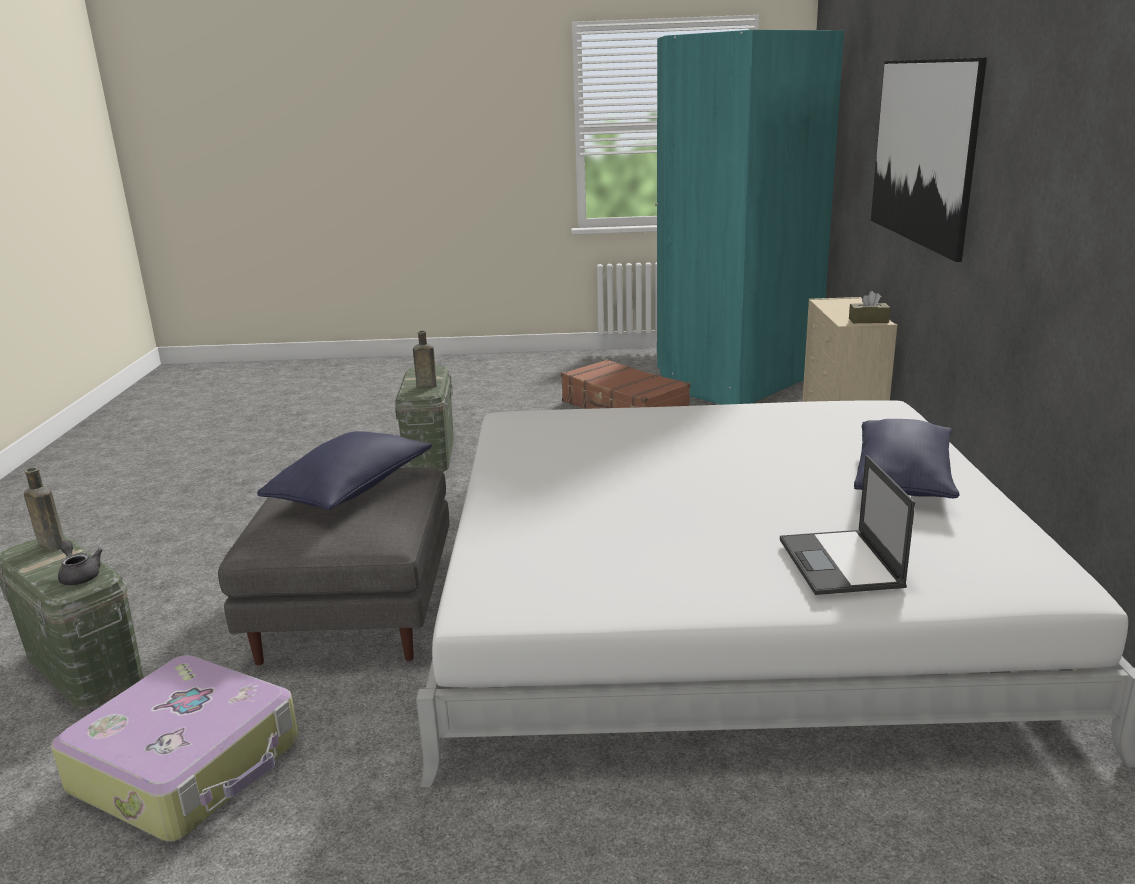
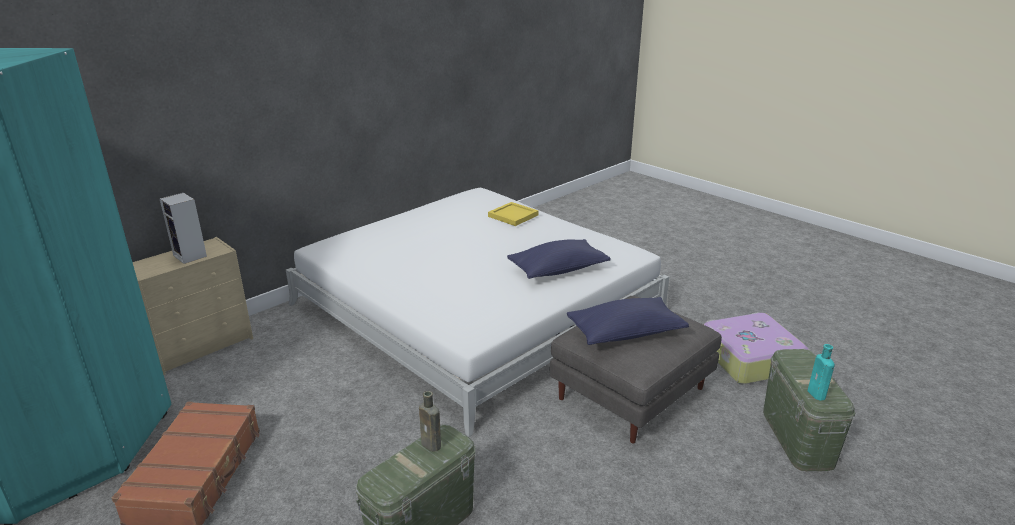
camera: 135 degrees left, 5 degrees up
(51, 545) = (817, 395): brown bottle -> turquoise bottle
(79, 575) = (797, 360): grey teapot -> none
(841, 563) = (513, 215): laptop -> yellow tray
(846, 314) = (191, 256): none -> speaker
(868, 320) = (212, 245): brown tissue box -> none
(903, 480) = (423, 223): blue pillow -> blue pillow (558, 270)
(922, 152) = (197, 114): picture -> none

